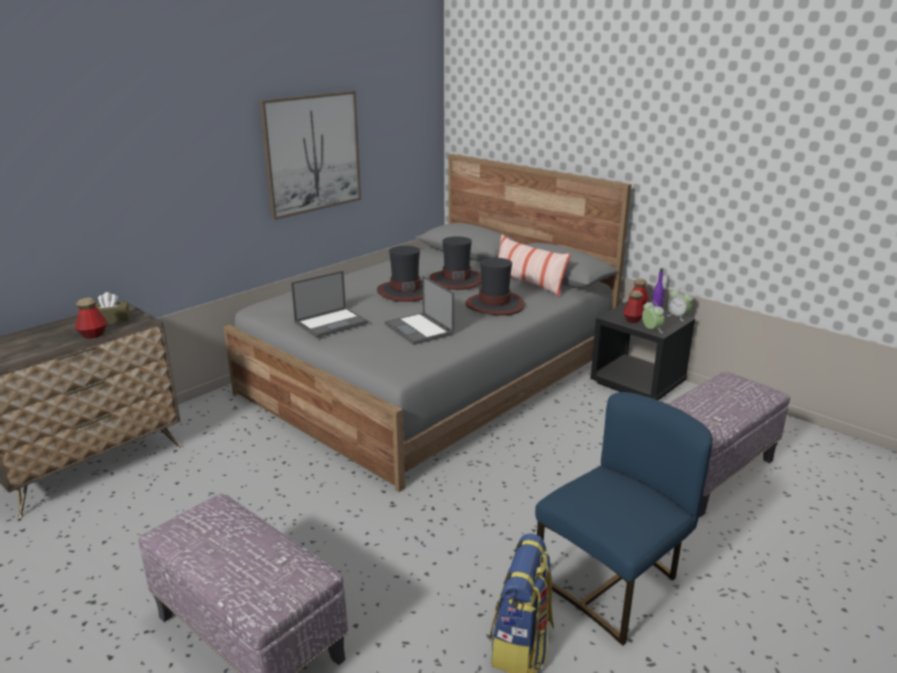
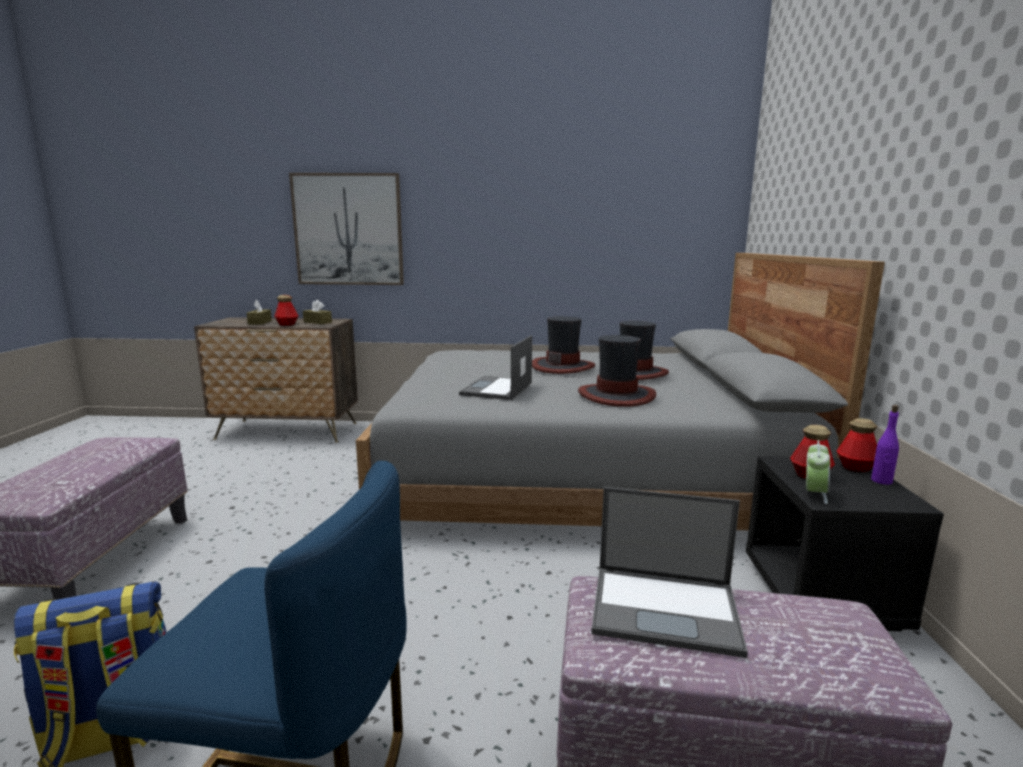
camera: 50 degrees right, 10 degrees down
(40, 344) = (260, 322): none -> brown tissue box
(312, 153) = (553, 228): picture -> picture (348, 230)
(332, 322) = (452, 367): laptop -> laptop (666, 609)
(528, 283) = (707, 393): pillow -> none
(678, 317) = (909, 499): alarm clock -> none

